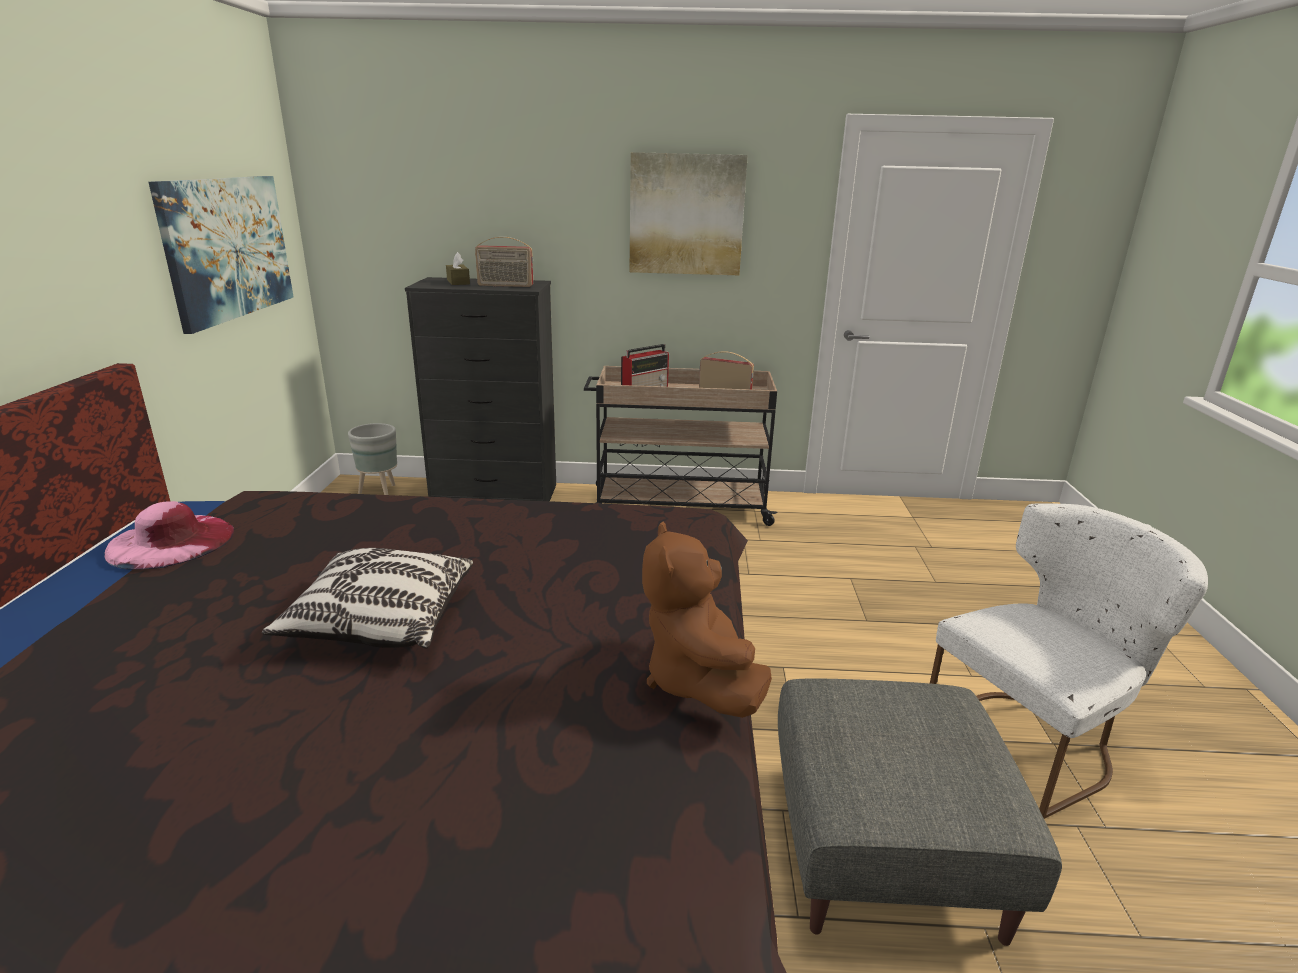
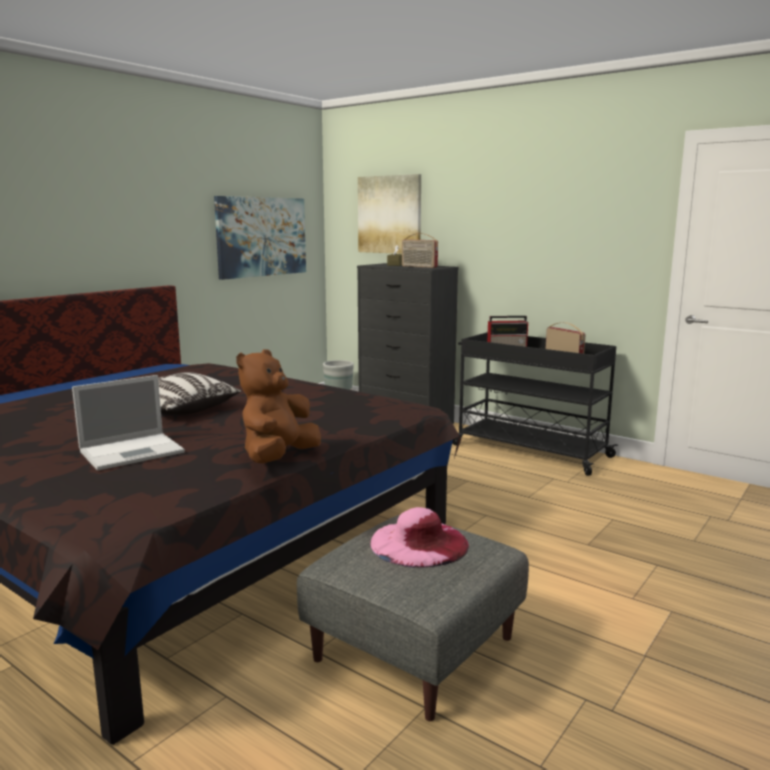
camera: 35 degrees right, 10 degrees down
(171, 541) = (148, 372): pink hat -> pink hat (419, 543)
(463, 759) = (133, 451): none -> laptop
(678, 505) = (528, 450): beige cart -> black cart
(686, 215) = (555, 217): picture -> picture (389, 214)
(1031, 741) = (625, 647): white chair -> none

